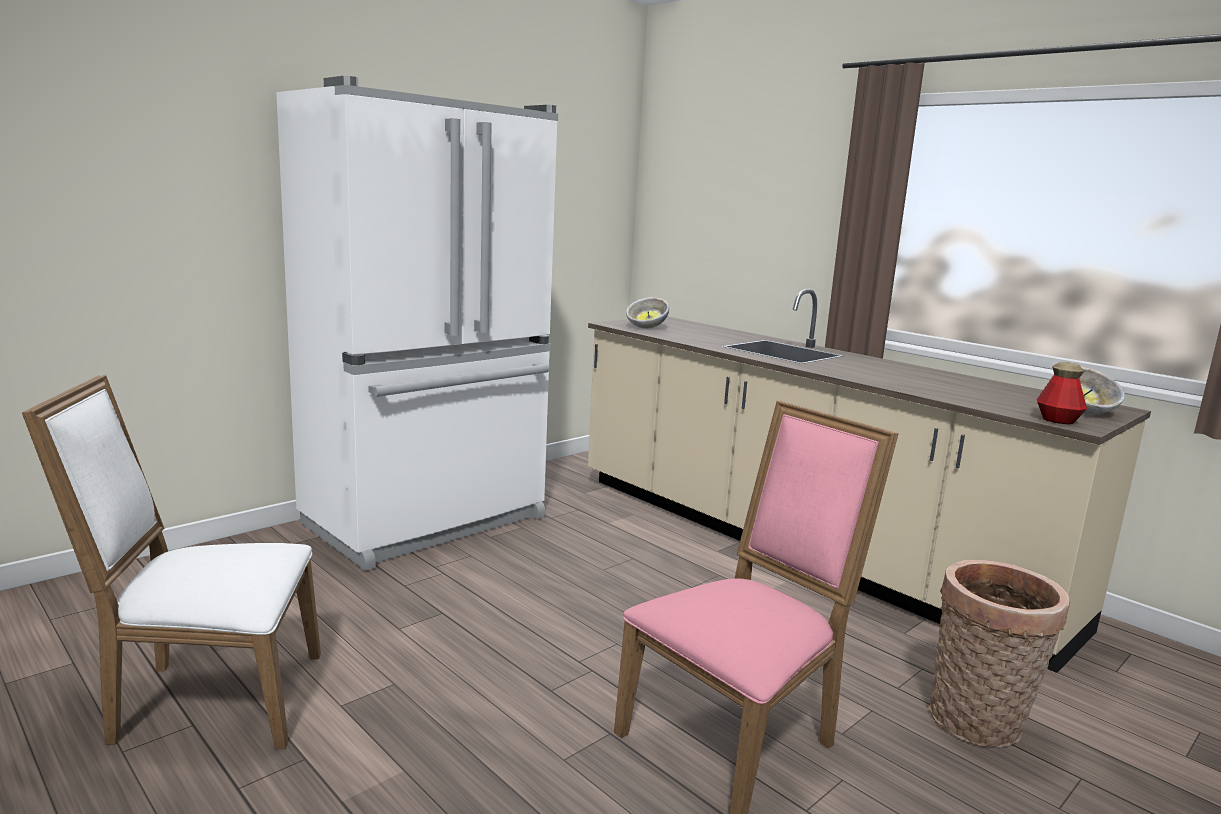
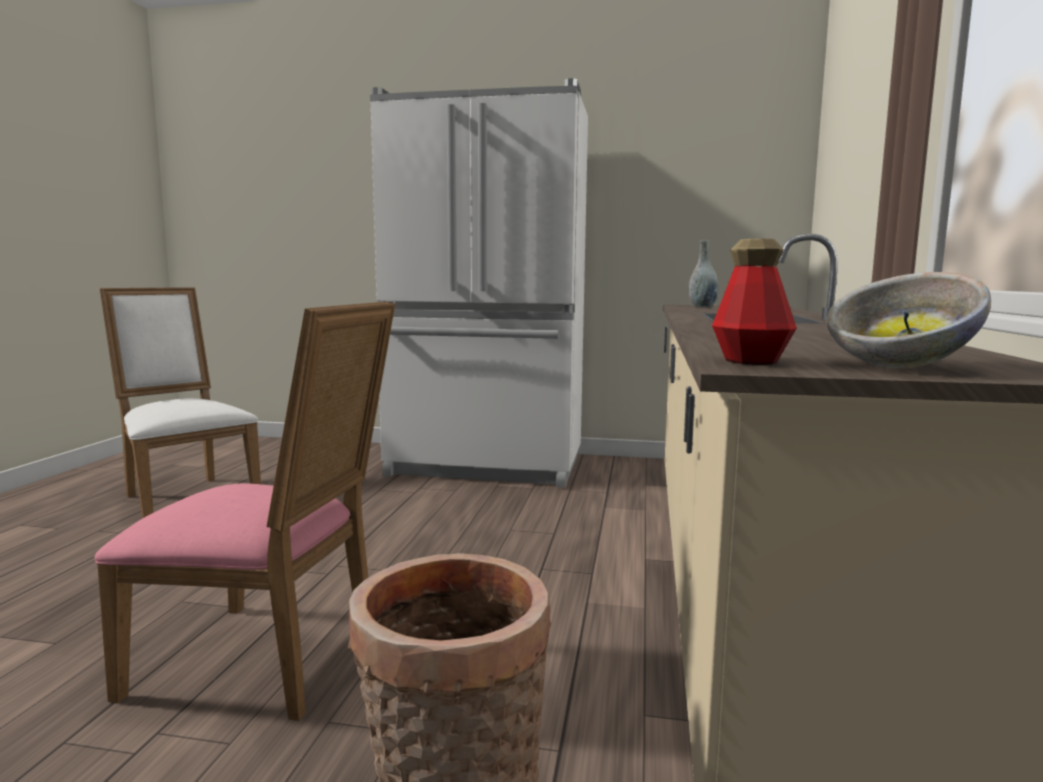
camera: 55 degrees right, 5 degrees down
(647, 327) = (702, 307): bowl -> grey vase

